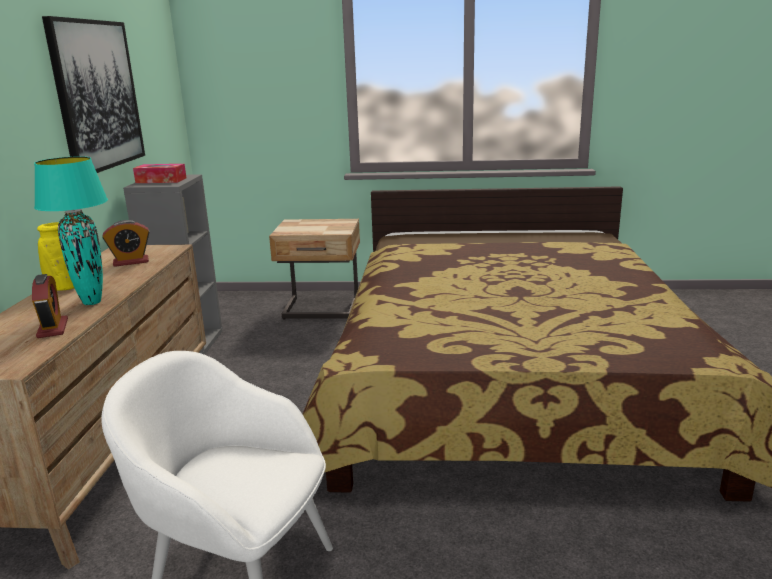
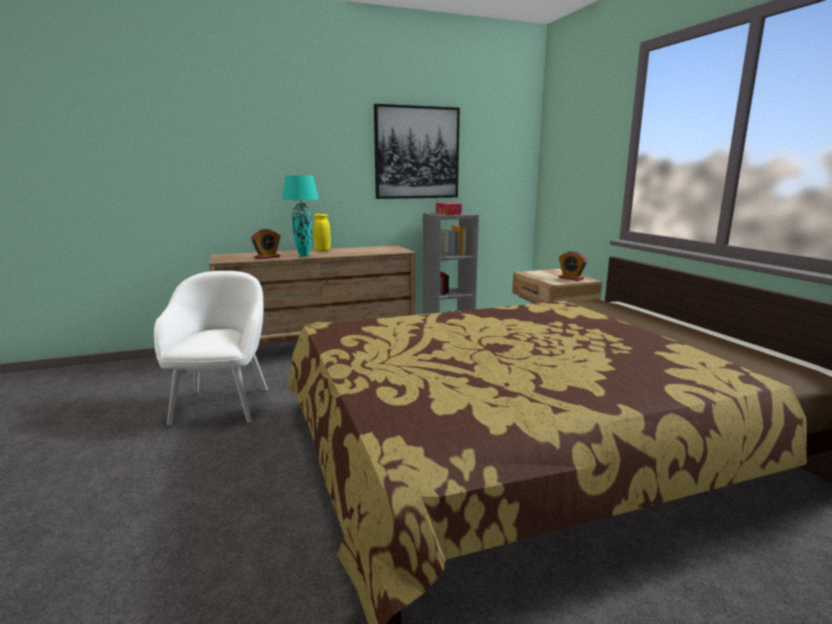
camera: 65 degrees right, 5 degrees down
(131, 262) = (371, 250): alarm clock -> alarm clock (571, 278)

